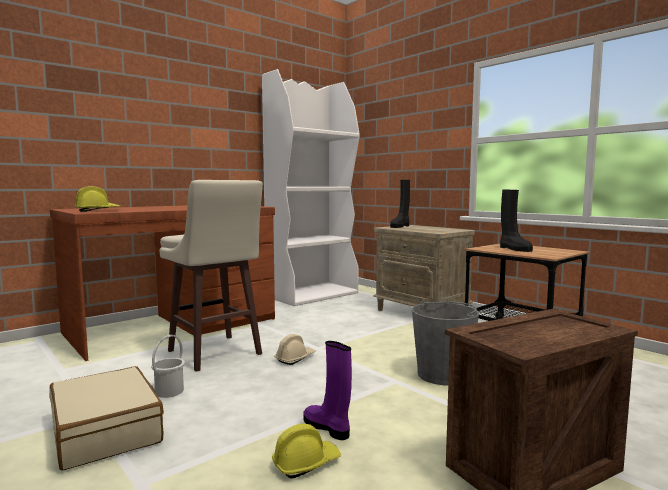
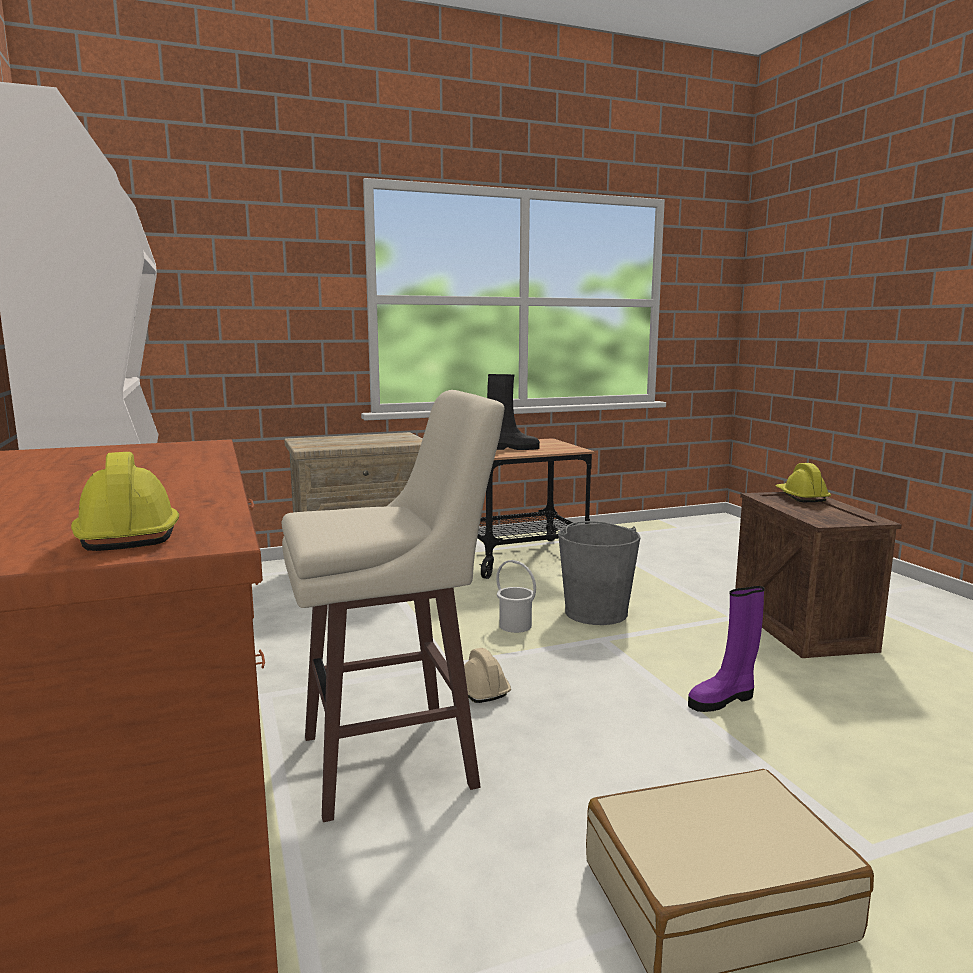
camera: 70 degrees left, 5 degrees up
(170, 391) = (563, 822): white bucket -> white bucket (515, 625)
(306, 463) = (805, 725): yellow hard hat -> yellow hard hat (801, 497)
(400, 226) = (310, 443): black boot -> none

